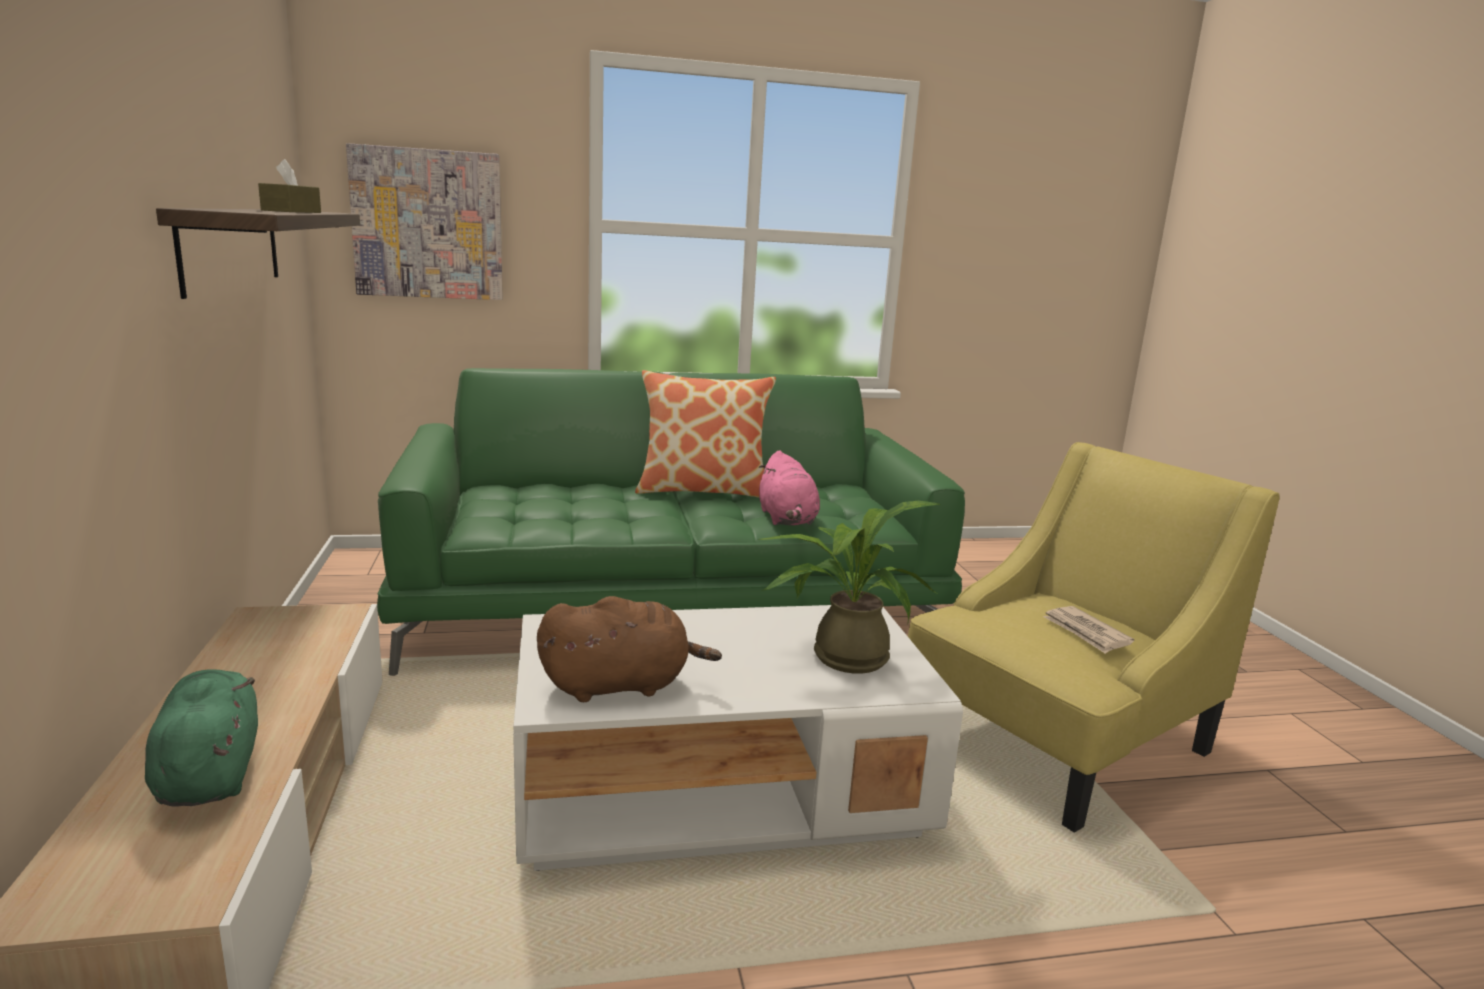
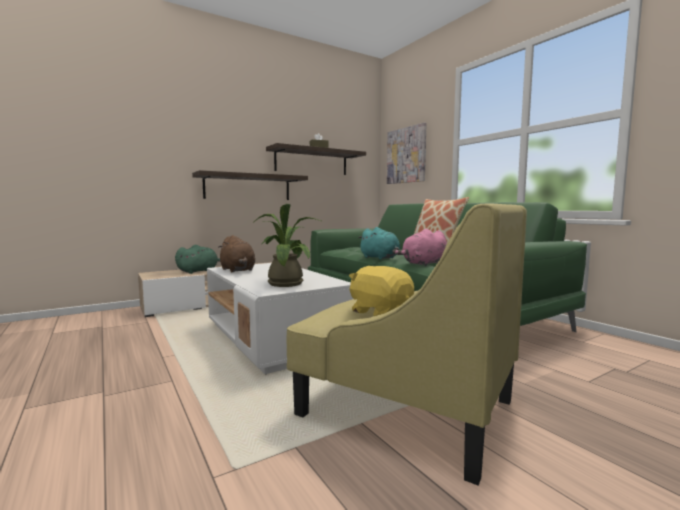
camera: 70 degrees right, 10 degrees down
(144, 381) = (248, 187): none -> shelf
(675, 526) = (380, 258): none -> turquoise plush toy
(1086, 632) = (380, 312): newspaper -> yellow plush toy

